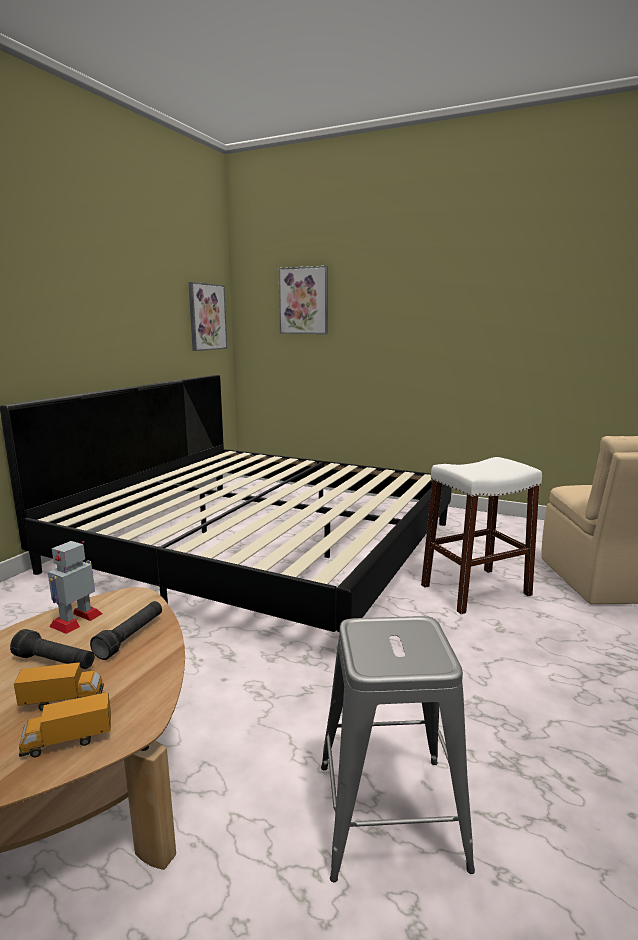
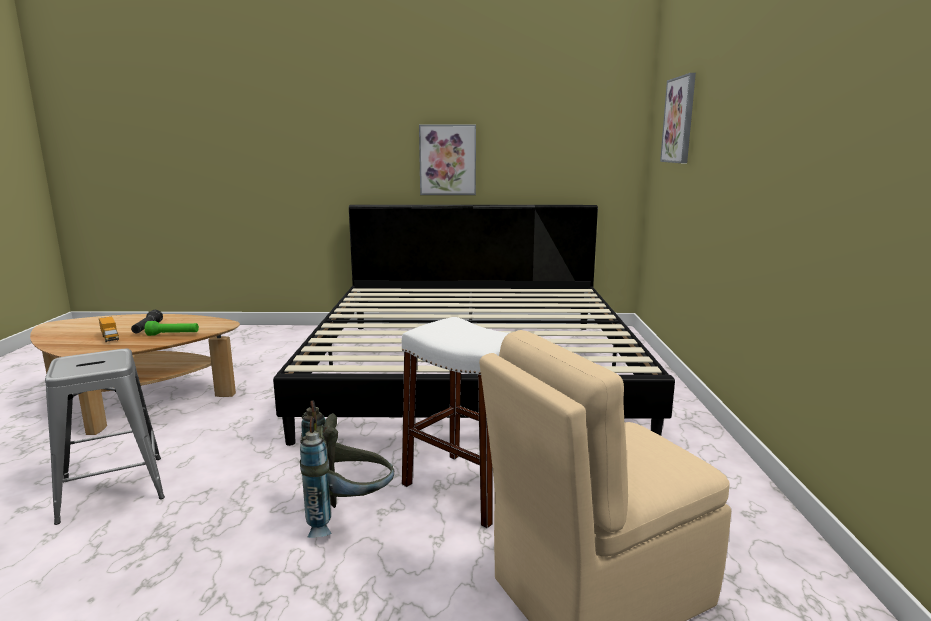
camera: 65 degrees right, 0 degrees up
(68, 741) = (76, 346): toy truck -> none
(76, 620) = (193, 322): toy robot -> none
(131, 637) = (173, 335): black flashlight -> green flashlight
(207, 317) = (599, 142): picture -> picture (447, 160)
(503, 645) = (348, 515): none -> grey backpack

